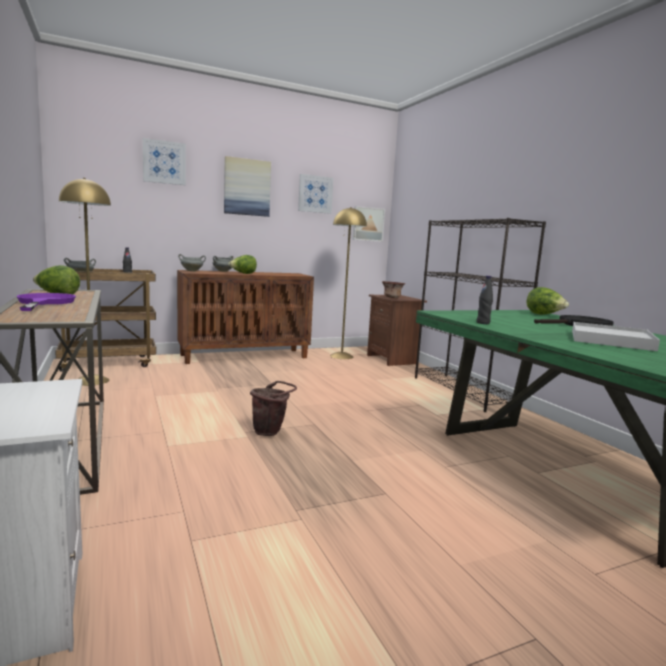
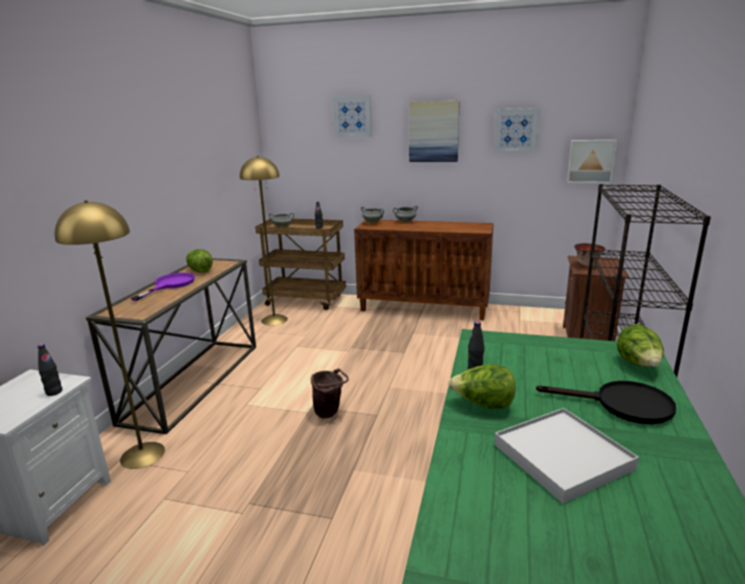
camera: 40 degrees right, 10 degrees up
(55, 394) = (54, 392): none -> black bottle
(243, 273) = (415, 228): lettuce -> lettuce (483, 405)
(341, 356) = (528, 323): yellow floor lamp -> yellow floor lamp (142, 455)

